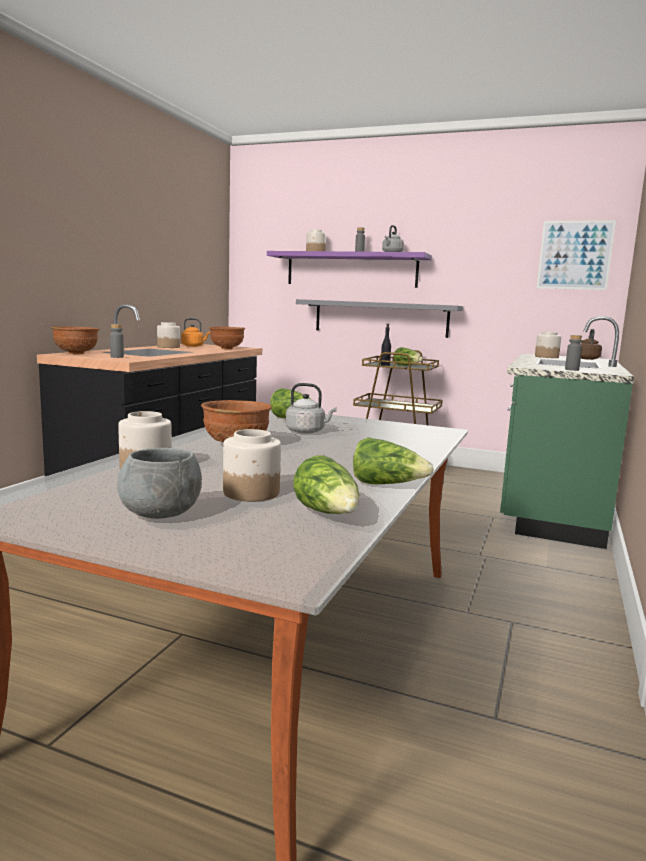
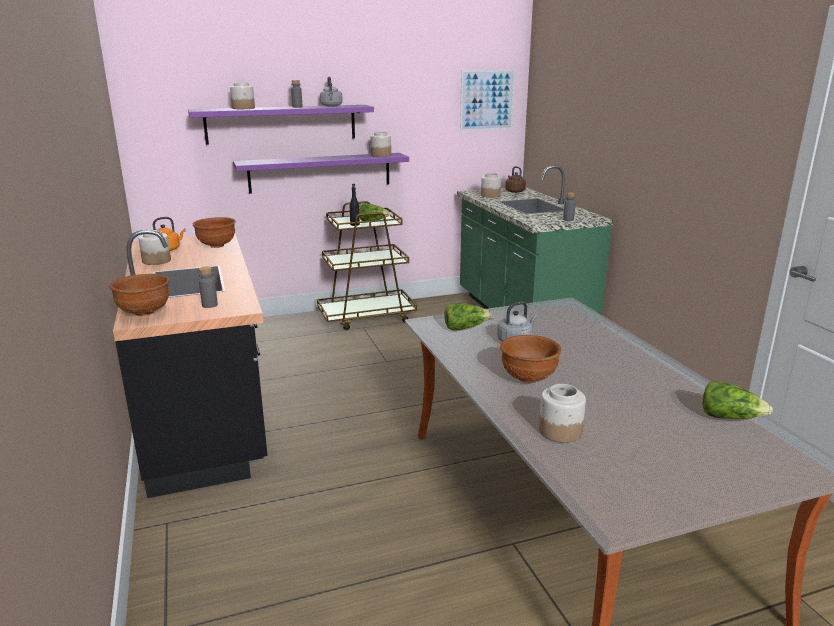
camera: 40 degrees left, 10 degrees up
(161, 514) = (687, 465): grey bowl -> none
(250, 493) = (663, 421): jar -> jar (380, 155)
(380, 318) = (320, 172): grey shelf -> purple shelf
(387, 484) = (684, 377): lettuce -> none

